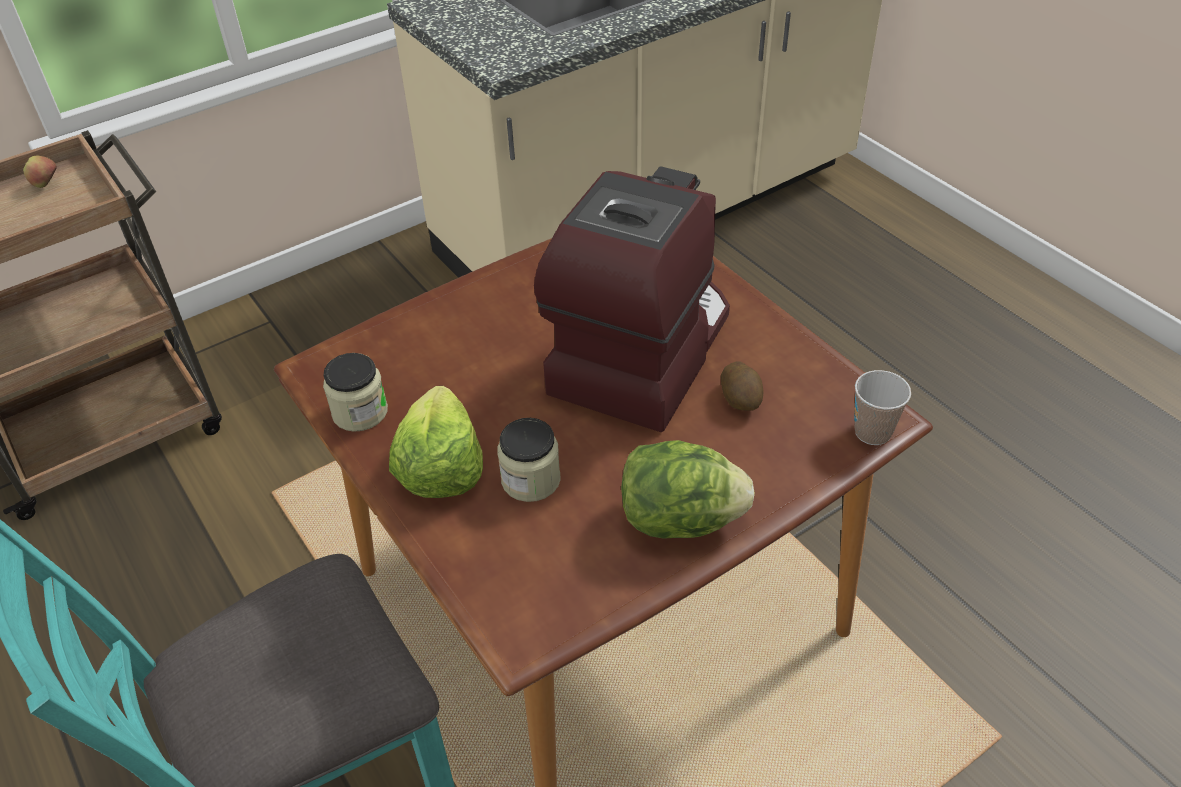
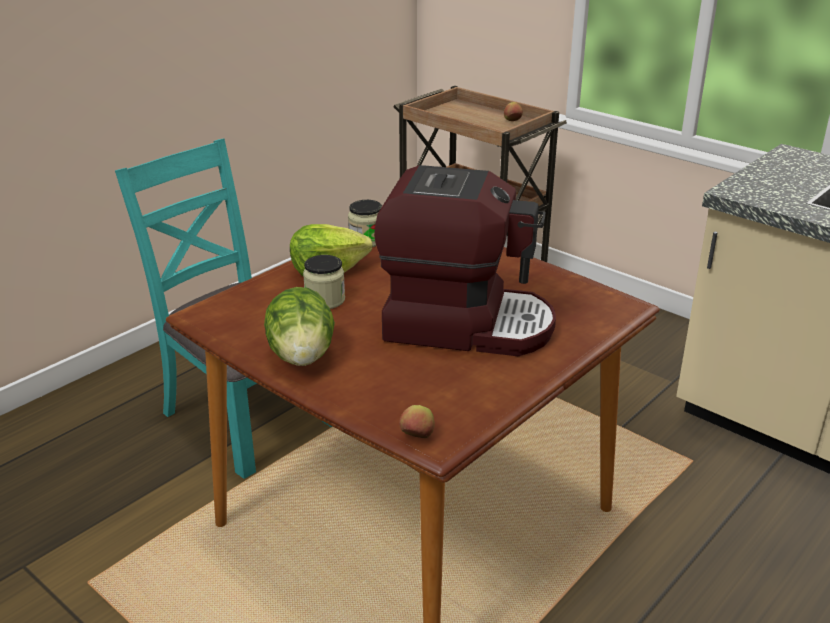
camera: 75 degrees right, 15 degrees down
(741, 399) = (432, 371): potato -> none
(872, 432) = (417, 437): cup -> apple

